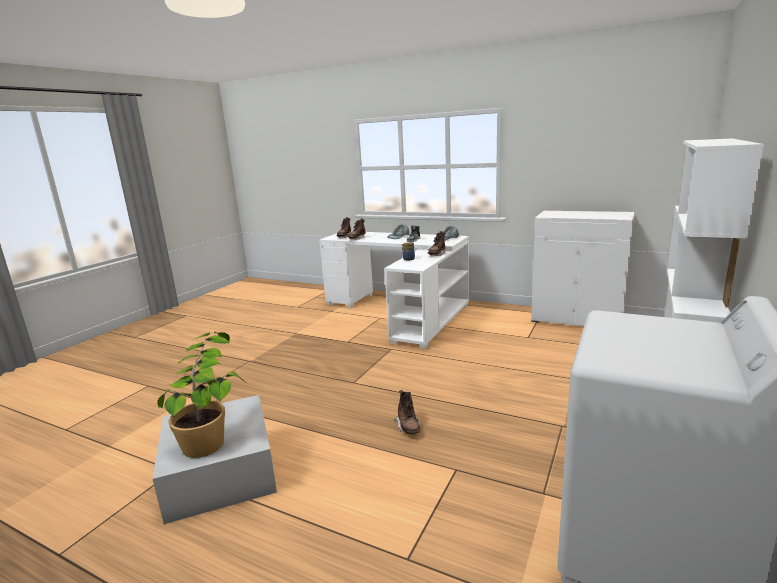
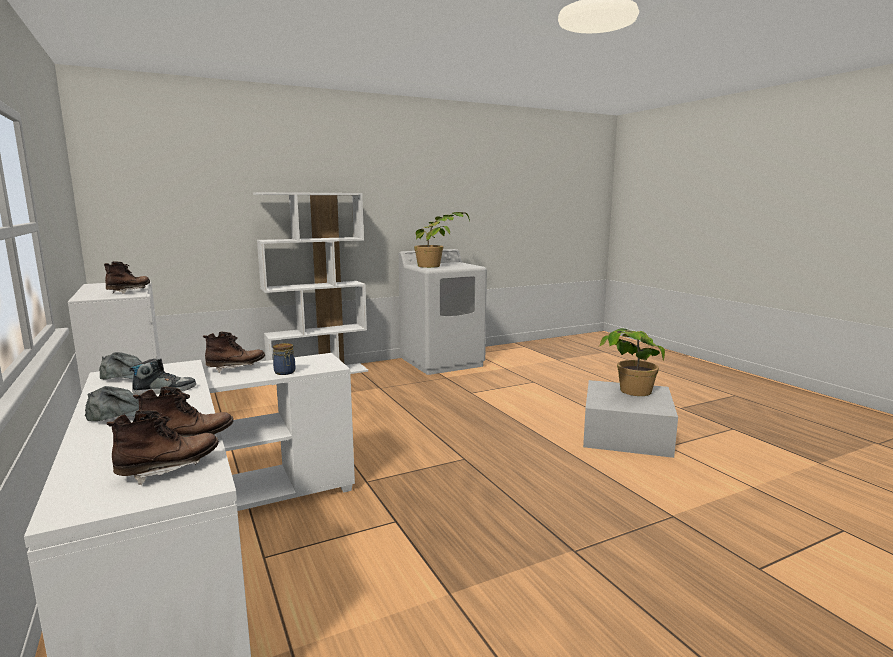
camera: 145 degrees left, 5 degrees down
(408, 427) = (467, 414): brown boot -> brown boot (129, 292)
(654, 337) = (440, 265): none -> potted plant

